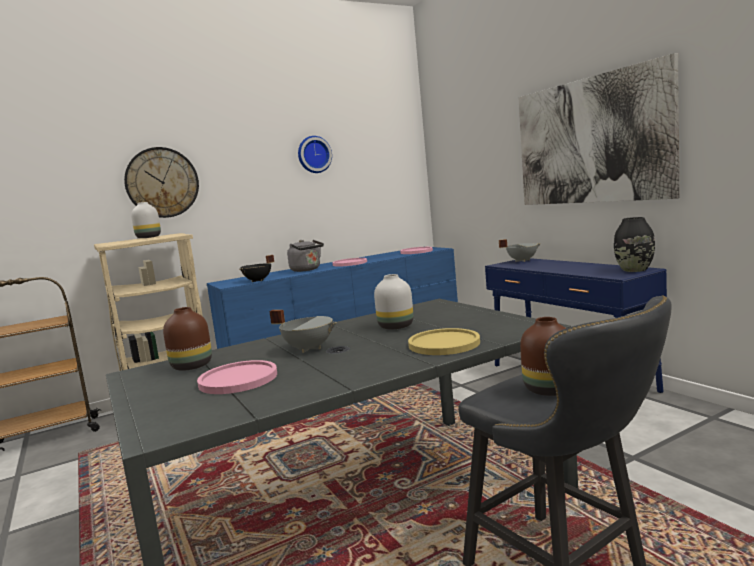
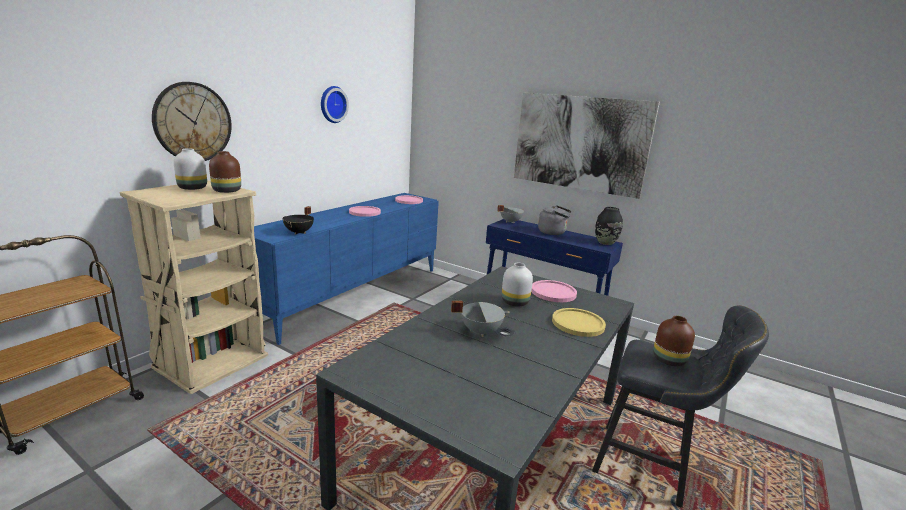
camera: 30 degrees left, 10 degrees up
(190, 366) = (399, 359): brown vase -> brown vase (226, 191)
(238, 379) = (472, 373): pink plate -> pink plate (553, 292)
(307, 270) = (331, 218): grey kettle -> grey kettle (553, 232)

